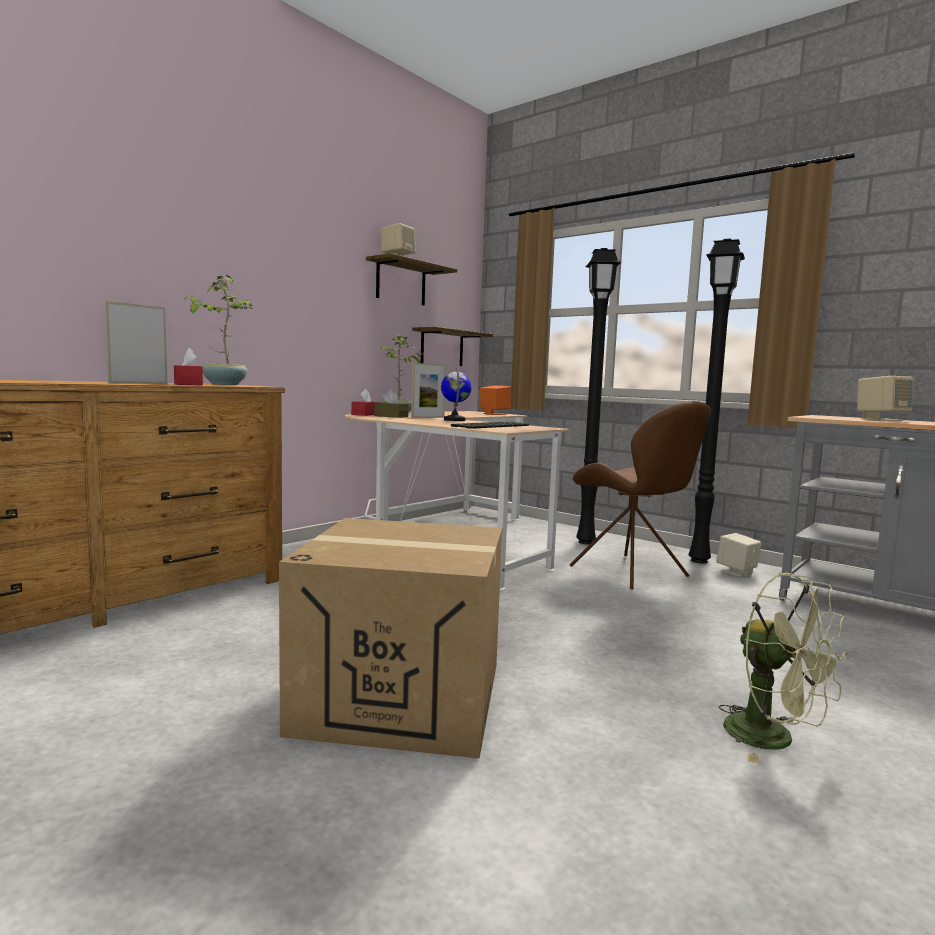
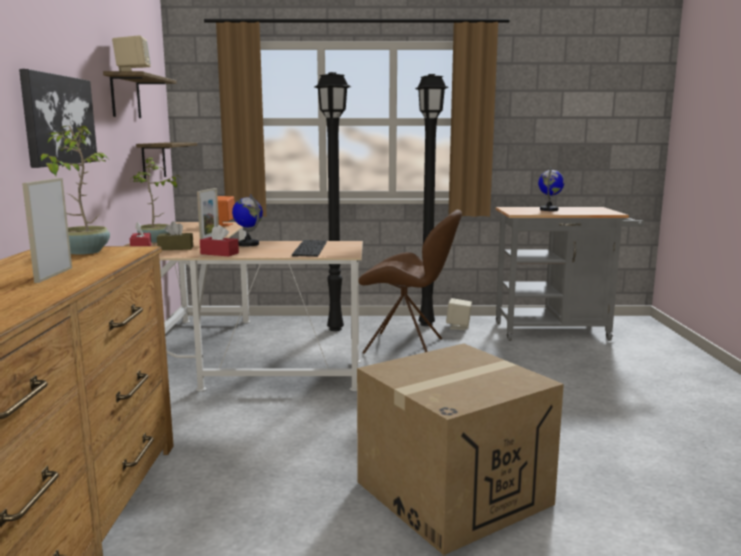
camera: 40 degrees left, 5 degrees up
(188, 384) = (93, 264): red tissue box -> red tissue box (219, 253)
(287, 289) = (58, 120): none -> picture
(774, 739) = (632, 428): green fan -> none
(881, 419) = (549, 210): beige speaker -> globe

